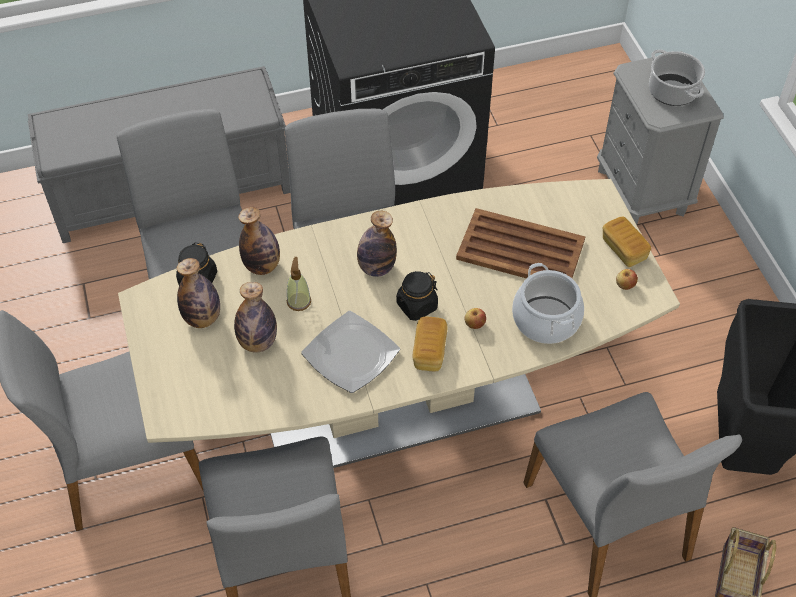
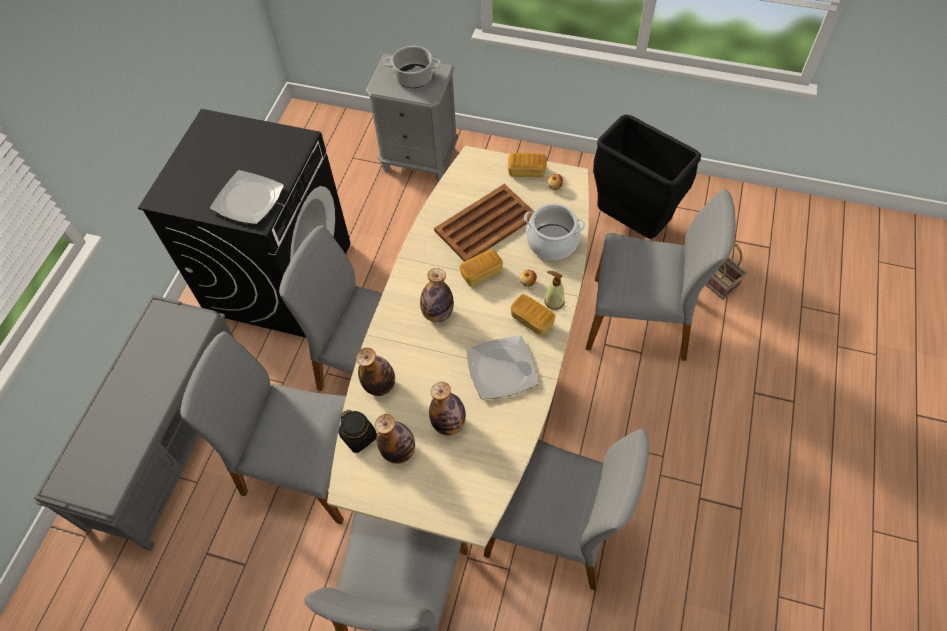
camera: 55 degrees left, 5 degrees up
(299, 301) = (431, 378): soap dispenser -> soap dispenser (554, 301)
(368, 43) = (247, 200): none -> plate
(416, 306) = (488, 307): black jar -> none
(454, 278) = (481, 273): none -> bread

